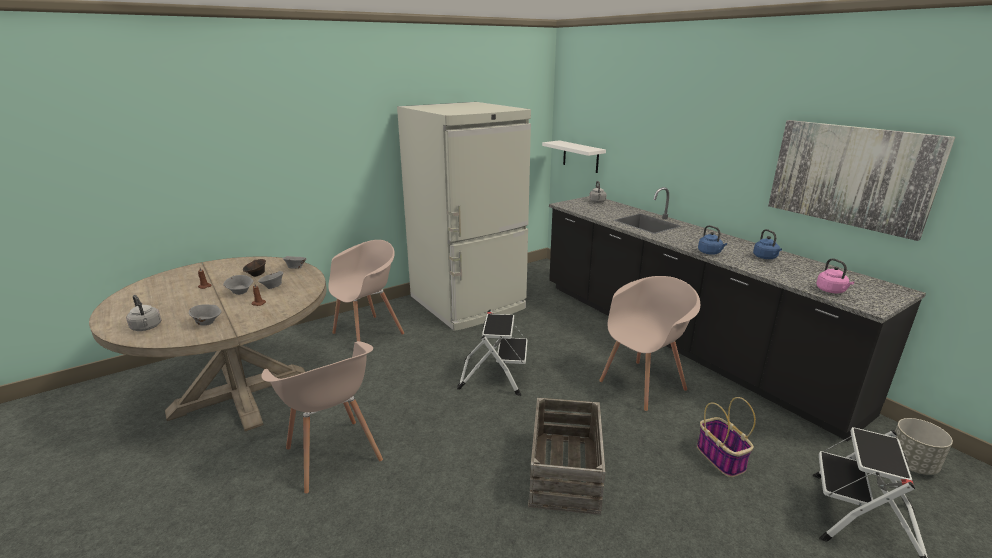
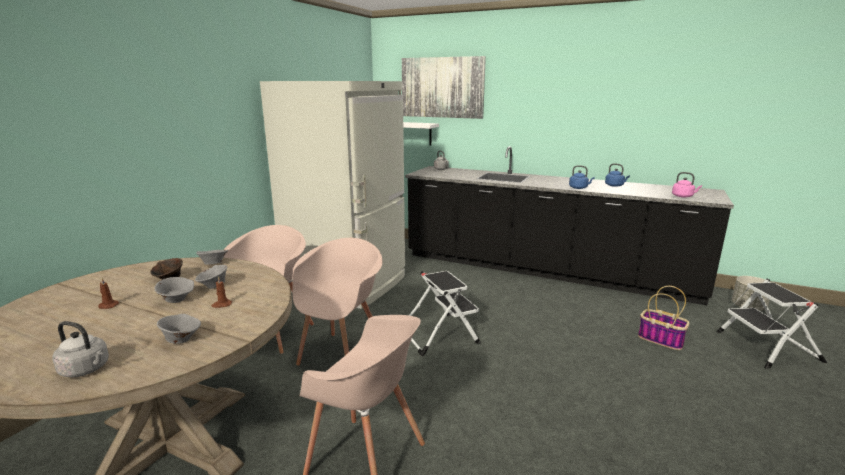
camera: 30 degrees left, 5 degrees down
(566, 471) = (582, 388): crate -> none
(643, 385) = (558, 307): beige chair -> beige chair (342, 355)
(850, 175) = (661, 116): picture -> picture (442, 87)

